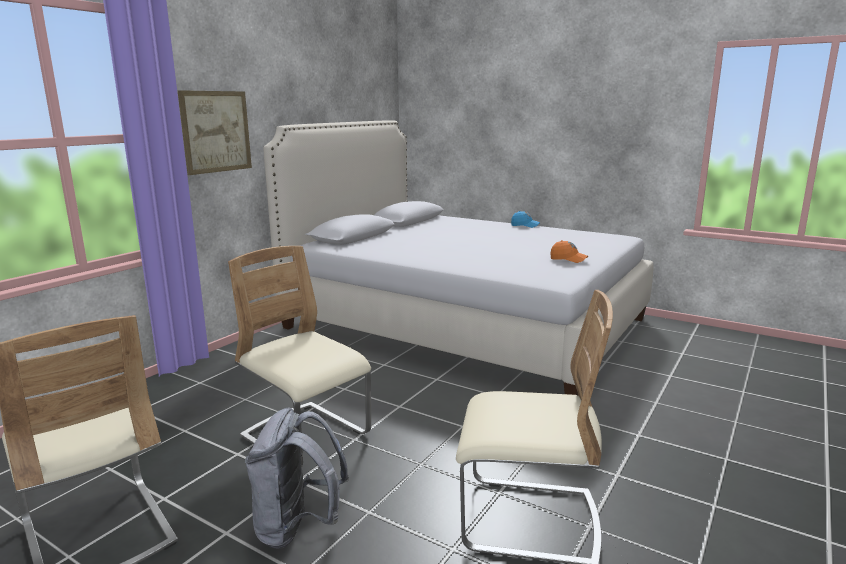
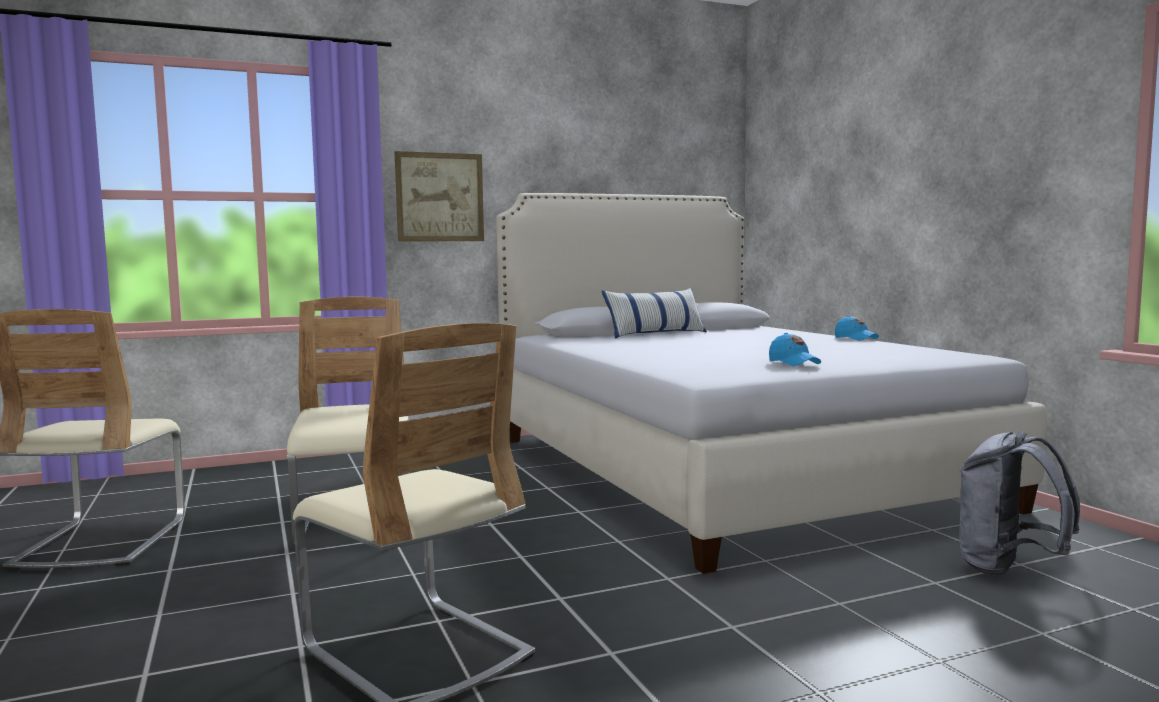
camera: 35 degrees right, 10 degrees down
(298, 528) = (219, 584): grey backpack -> grey backpack (1008, 569)
(396, 233) = (655, 334): none -> pillow
(568, 259) = (793, 363): orange cap -> blue cap

